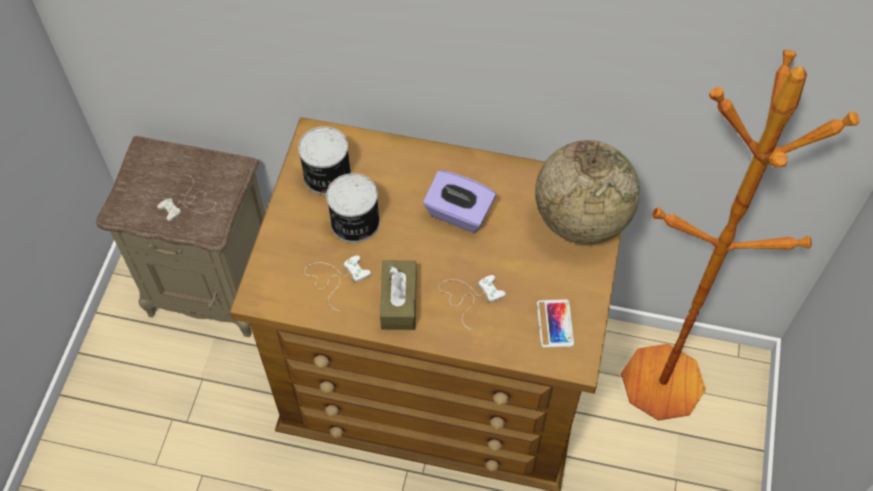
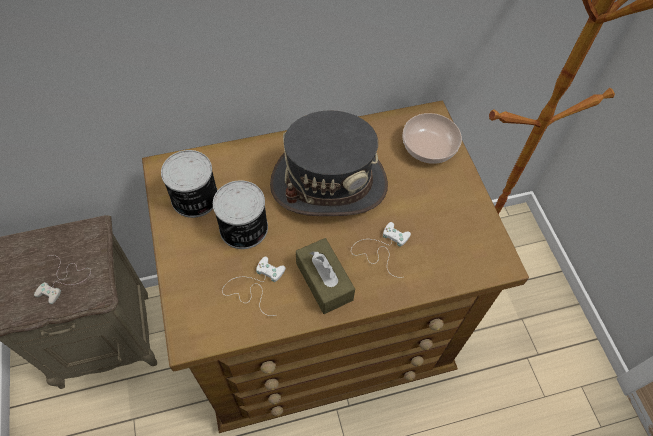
camera: 30 degrees left, 0 degrees up
(458, 214) = (329, 183): purple tissue box -> grey hat
(555, 323) = (463, 240): phone -> none
(581, 220) = (428, 147): globe -> bowl

